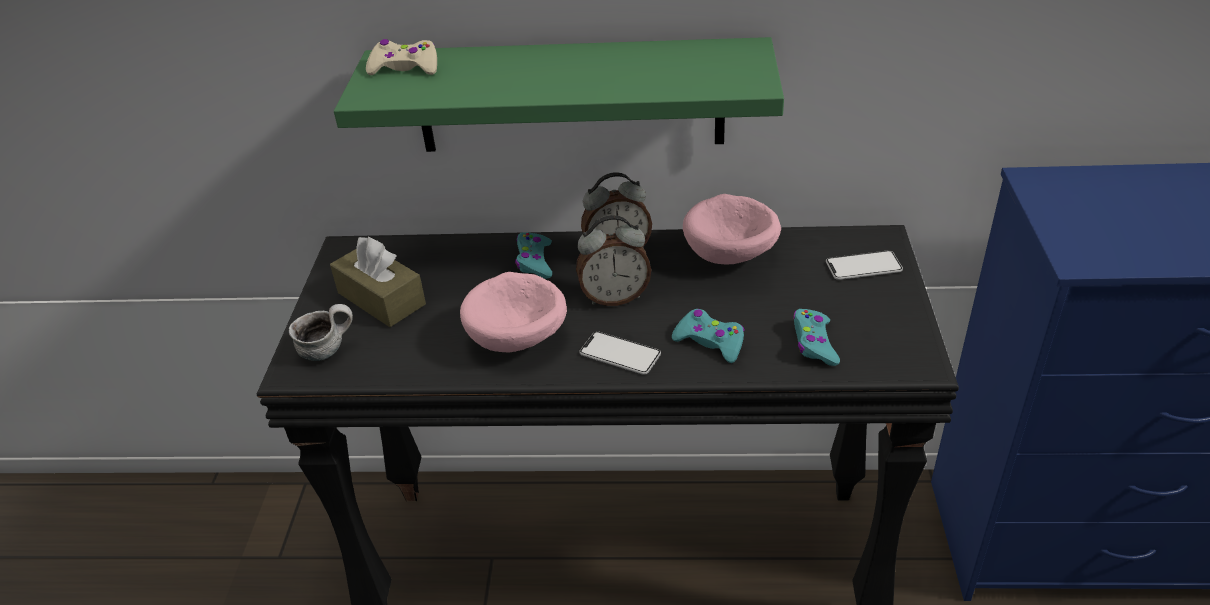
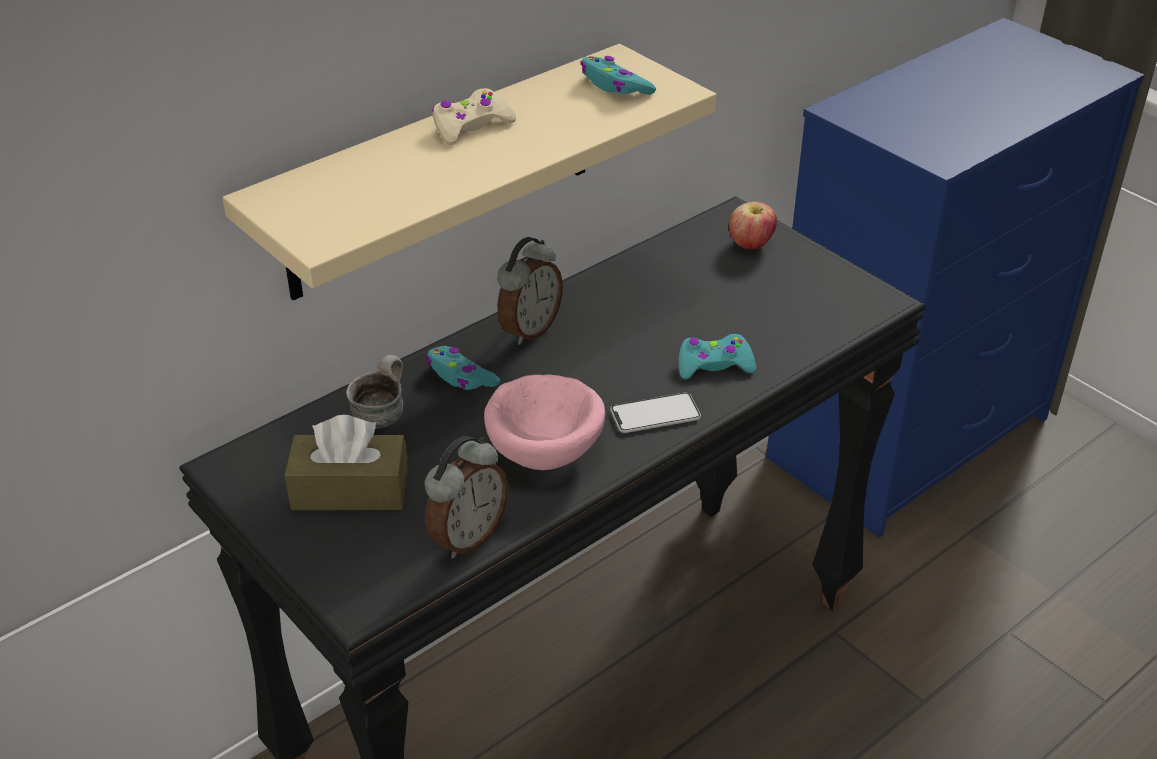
camera: 45 degrees left, 0 degrees up
(328, 349) = (365, 565): mug -> mug (380, 414)
(405, 67) = (310, 196): beige game controller -> beige game controller (471, 126)
(569, 96) = (441, 173): green shelf -> beige shelf
(614, 297) = (583, 370): alarm clock -> alarm clock (467, 537)
(732, 255) = (634, 284): pink bowl -> none
(814, 343) = (792, 324): turquoise game controller -> turquoise game controller (615, 86)
(863, 267) = (751, 245): phone -> apple

